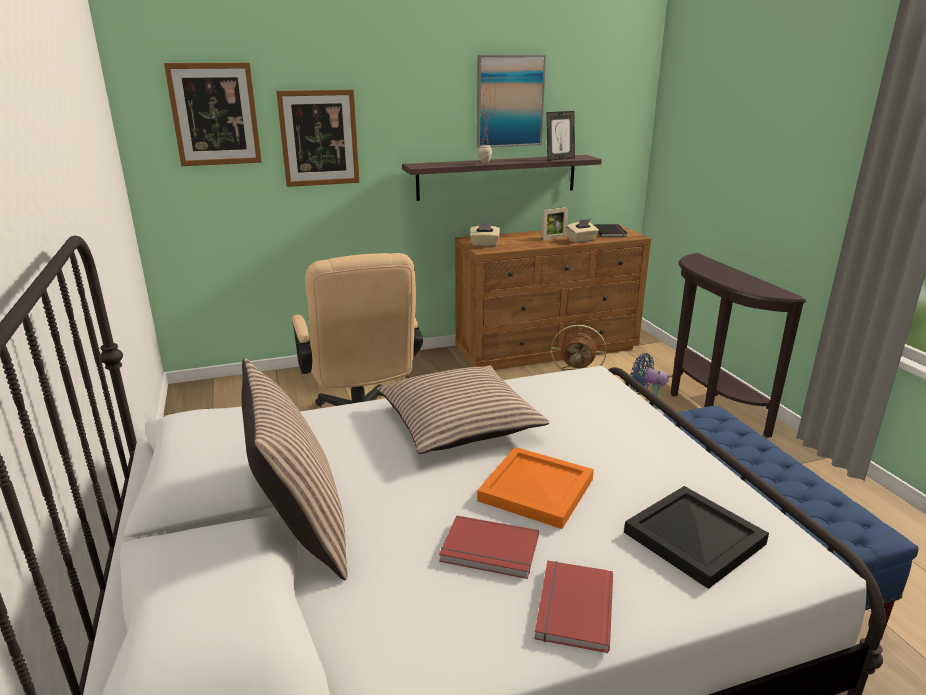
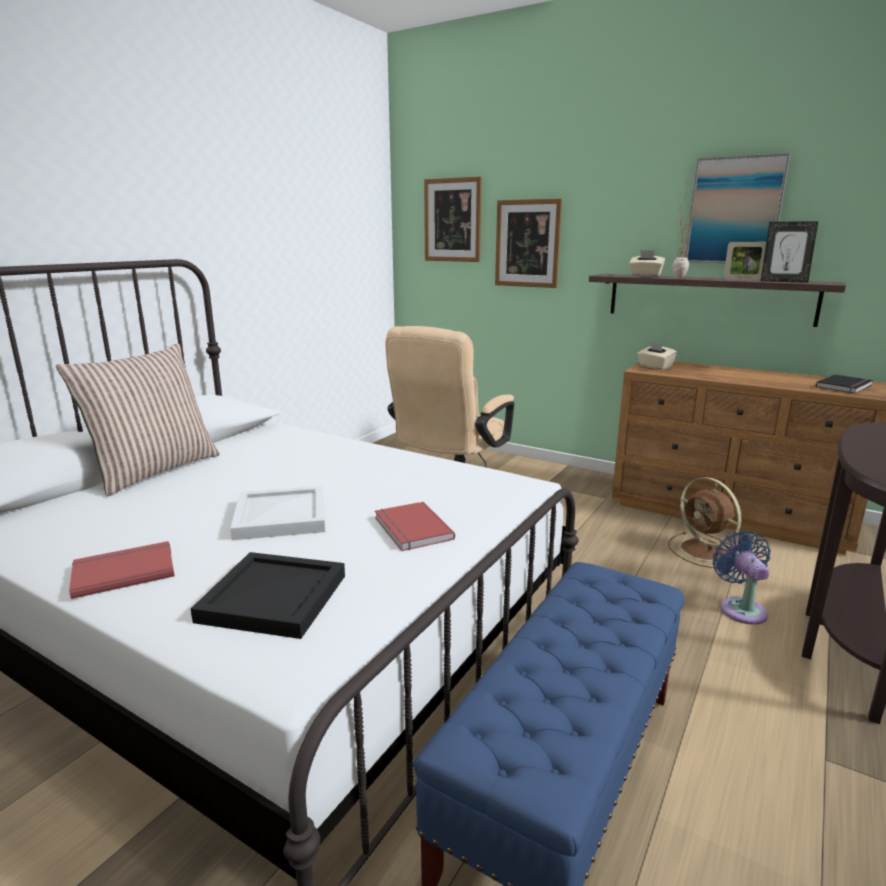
camera: 50 degrees right, 5 degrees down
(458, 423) = (348, 466): pillow -> none
(489, 551) = (176, 525): red book -> red book (411, 529)
(535, 488) = (282, 516): orange tray -> white tray
(553, 238) = (749, 377): picture frame -> picture frame (742, 279)
(581, 240) = (778, 384): beige tissue box -> beige tissue box (645, 276)

